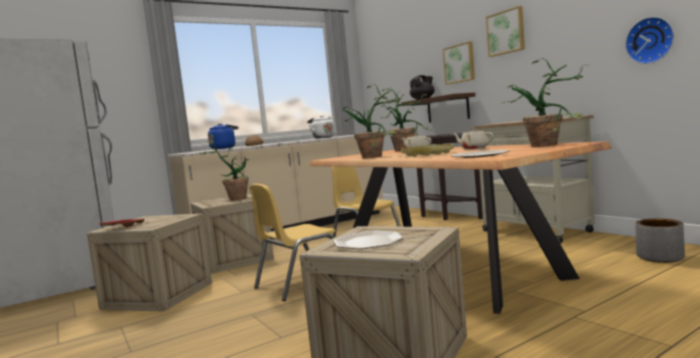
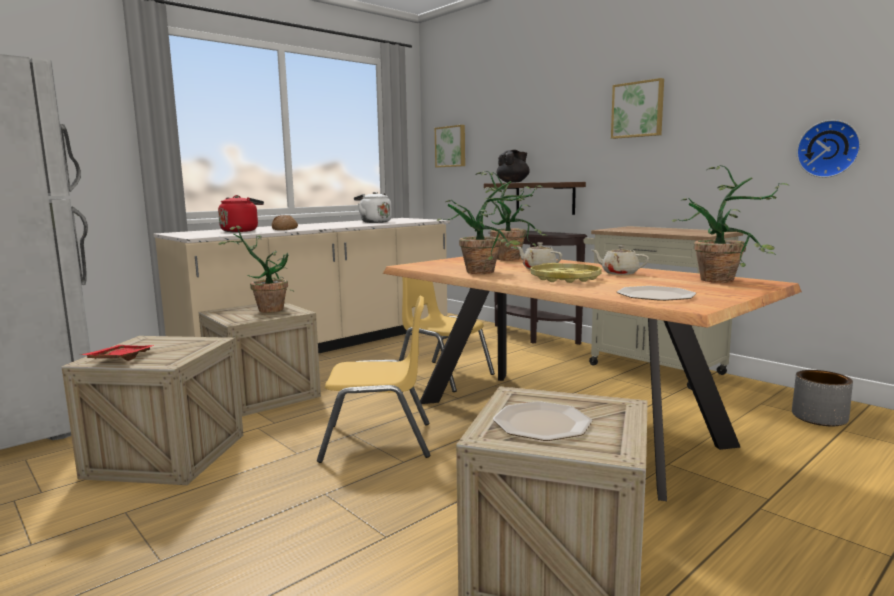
camera: 10 degrees left, 5 degrees up
(224, 148) = (241, 231): blue kettle -> red kettle
(301, 284) = (378, 442): yellow chair -> yellow chair turned 135 degrees counterclockwise
(459, 63) = (568, 141): picture -> picture (451, 146)

